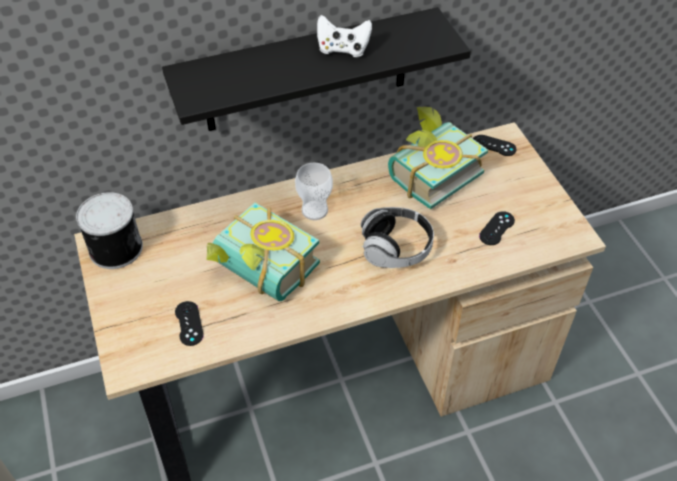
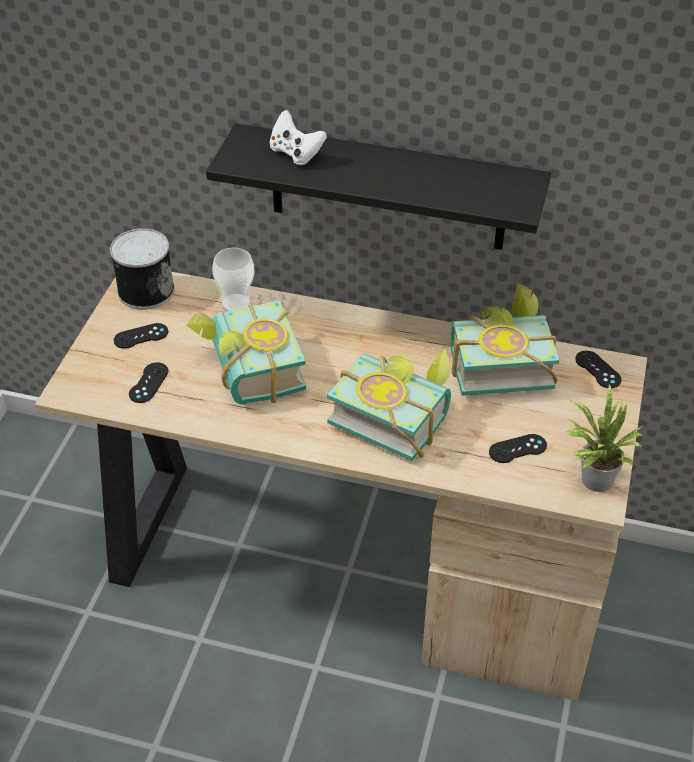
camera: 35 degrees right, 5 degrees down
(146, 288) = (141, 336): none -> black game controller
(314, 210) = (349, 343): cup -> cup (236, 304)
(343, 49) = (409, 173): white game controller -> white game controller (296, 154)
(396, 248) = (394, 415): headphones -> book
(560, 224) = (592, 480): none -> potted plant

